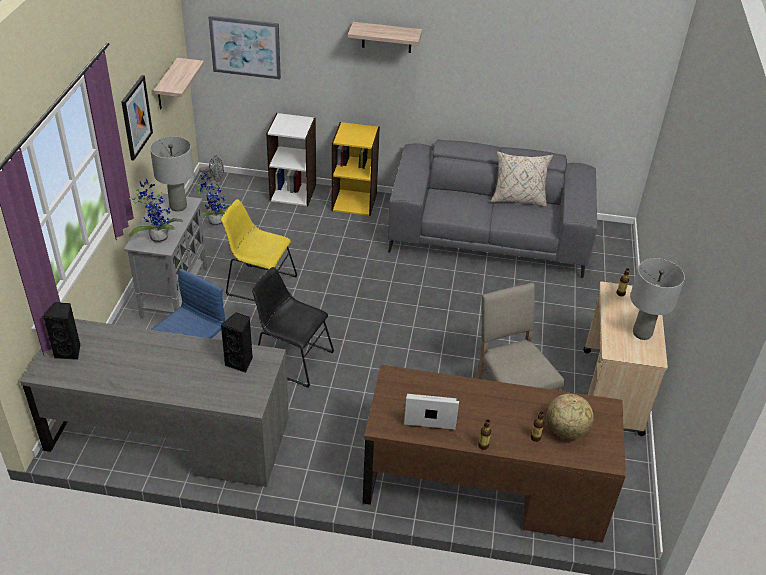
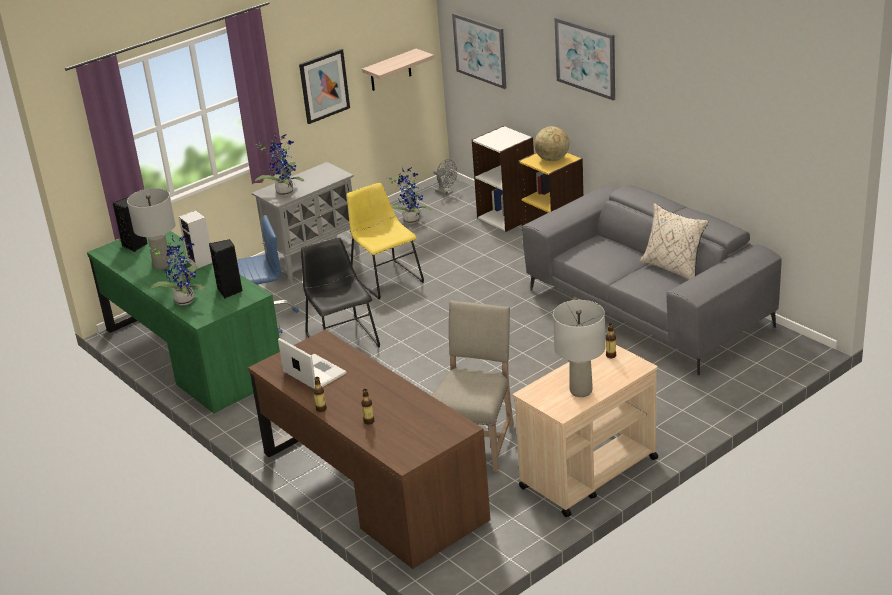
camera: 45 degrees right, 10 degrees down
(168, 342) = (201, 262): none -> speaker
(168, 435) = (193, 353): grey desk -> green desk
(178, 206) = (328, 175): grey table lamp -> grey table lamp (162, 265)
(206, 391) = (185, 299): none -> potted plant
(386, 37) = (585, 58): shelf -> picture
(566, 431) = (400, 428): globe -> globe (552, 159)

